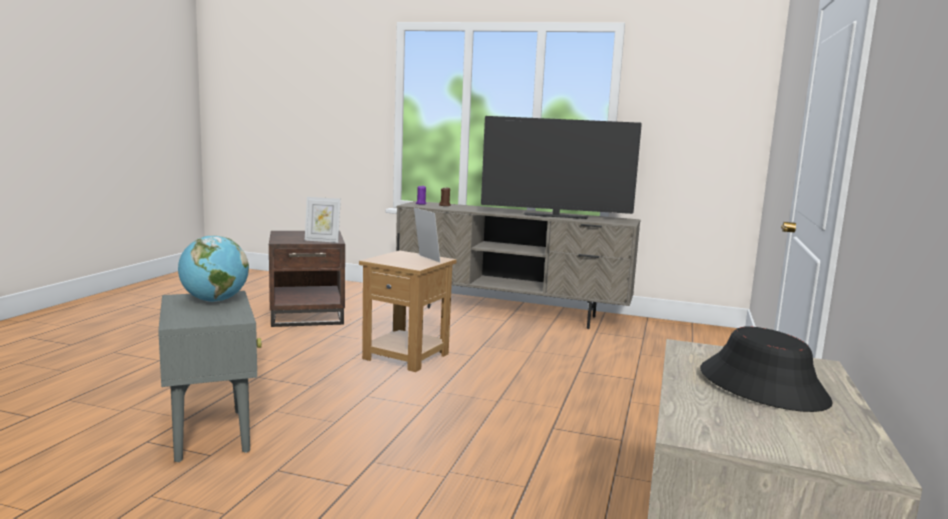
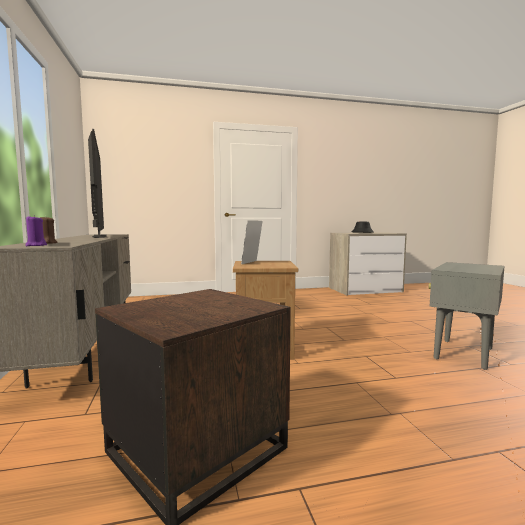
camera: 120 degrees left, 5 degrees down
(214, 301) = (461, 268): globe -> none
(322, 241) = (214, 295): picture frame -> none

